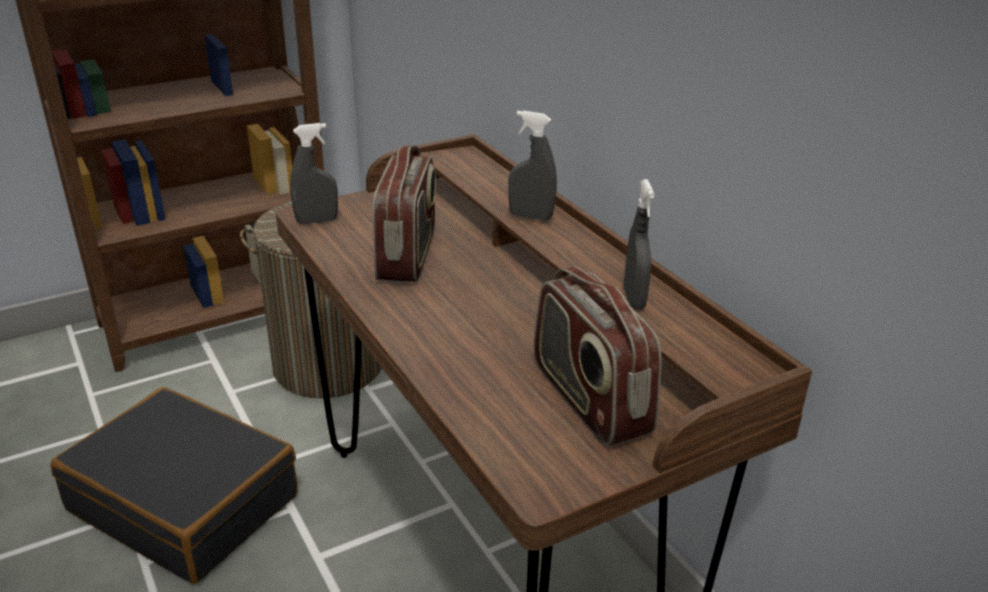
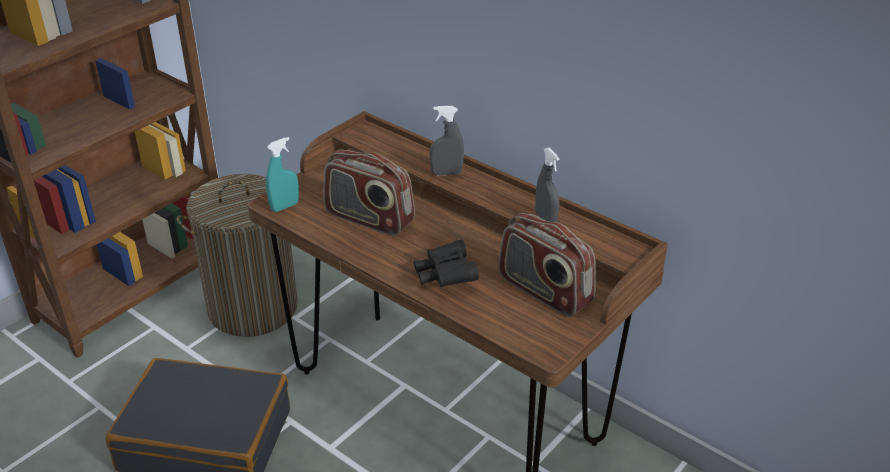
camera: 20 degrees left, 5 degrees up
(317, 221) = (284, 206): grey spray bottle -> turquoise spray bottle
(408, 255) = (368, 219): radio -> radio turned 135 degrees clockwise
(458, 345) = (445, 276): none -> black binoculars

